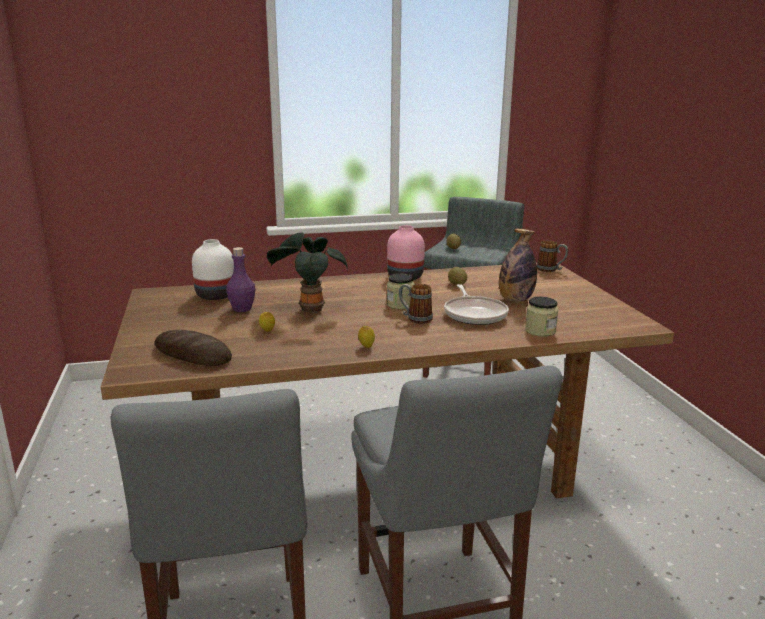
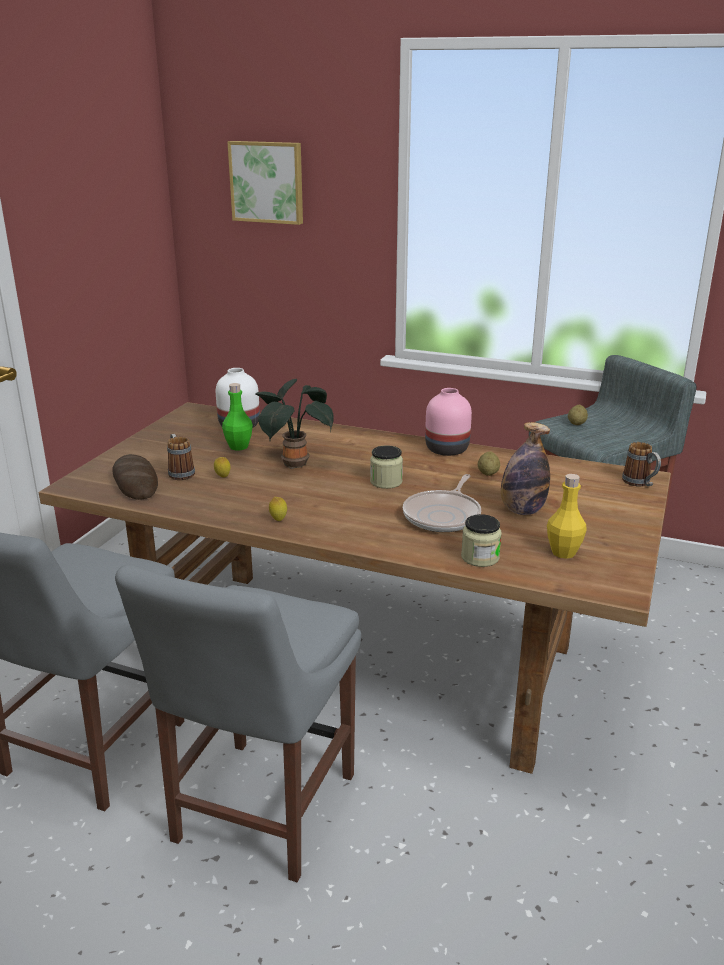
camera: 35 degrees right, 5 degrees up
(138, 80) = (267, 182): none -> picture
(242, 309) = (238, 447): purple bottle -> green bottle
(415, 318) = (374, 502): mug -> mug (180, 472)
(579, 315) = (563, 552): none -> yellow bottle

